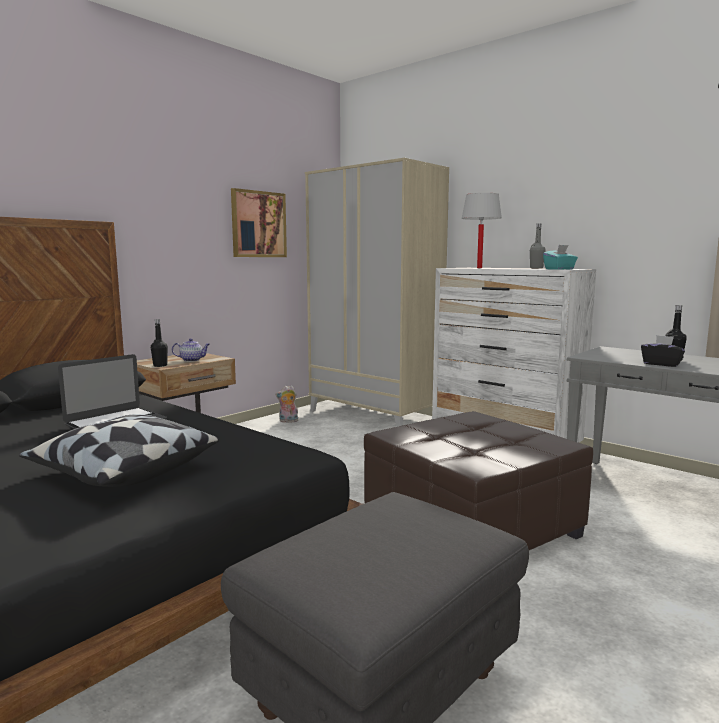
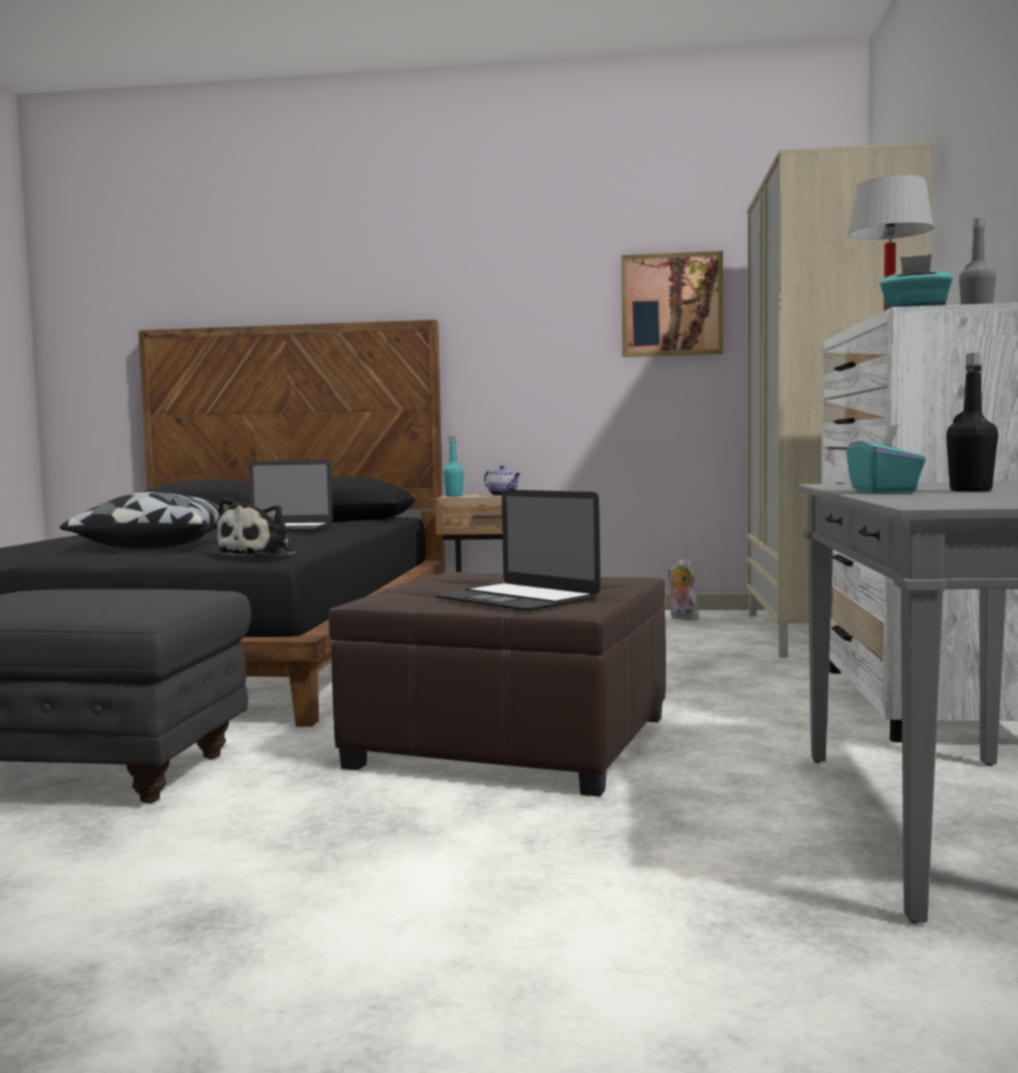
camera: 55 degrees right, 5 degrees down
(160, 365) = (454, 496): black bottle -> turquoise bottle
(285, 455) = (260, 555): none -> plush toy
(511, 443) = (517, 598): none -> laptop
(661, 364) = (884, 491): black tissue box -> turquoise tissue box

